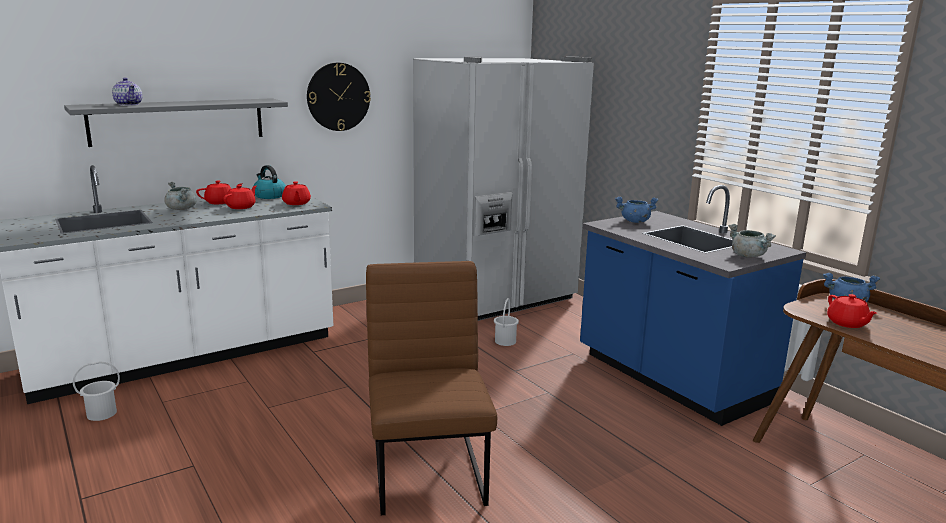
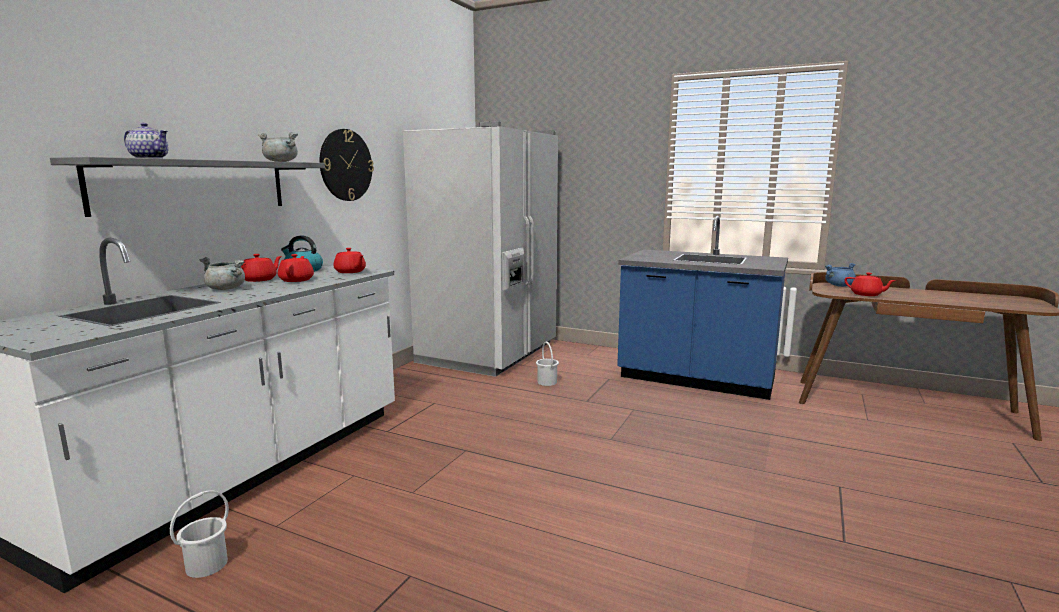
camera: 30 degrees left, 5 degrees down
(428, 469) = (637, 494): brown chair -> none
(635, 221) = (649, 255): blue cooking pot -> none
(748, 256) = (768, 262): grey cooking pot -> grey cooking pot (281, 161)

